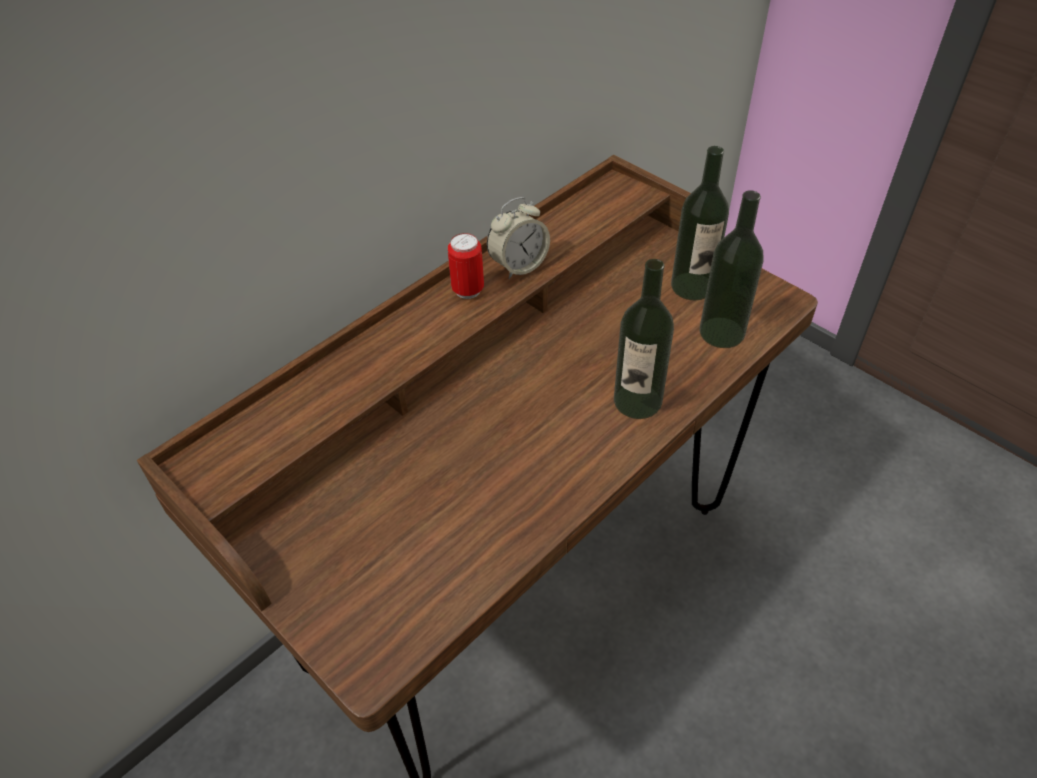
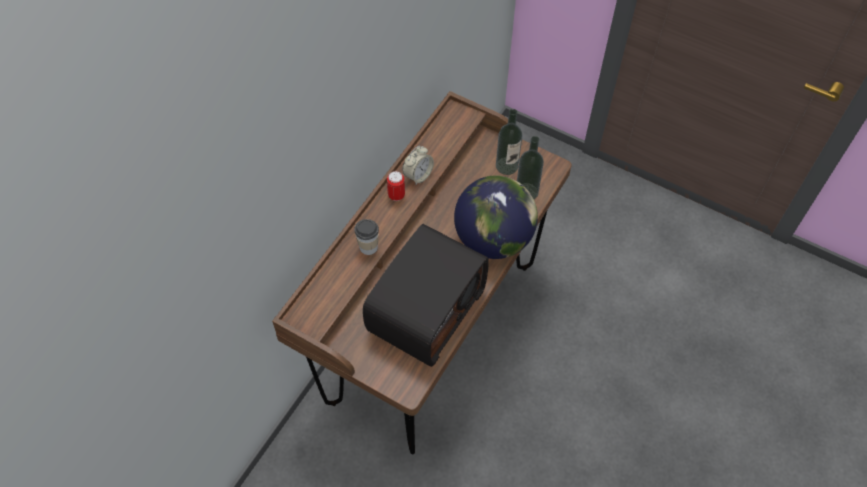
camera: 15 degrees left, 10 degrees up
(382, 364) = (368, 247): none -> cup
(462, 505) = (425, 309): none -> radio
(637, 401) = (493, 239): bottle -> globe

